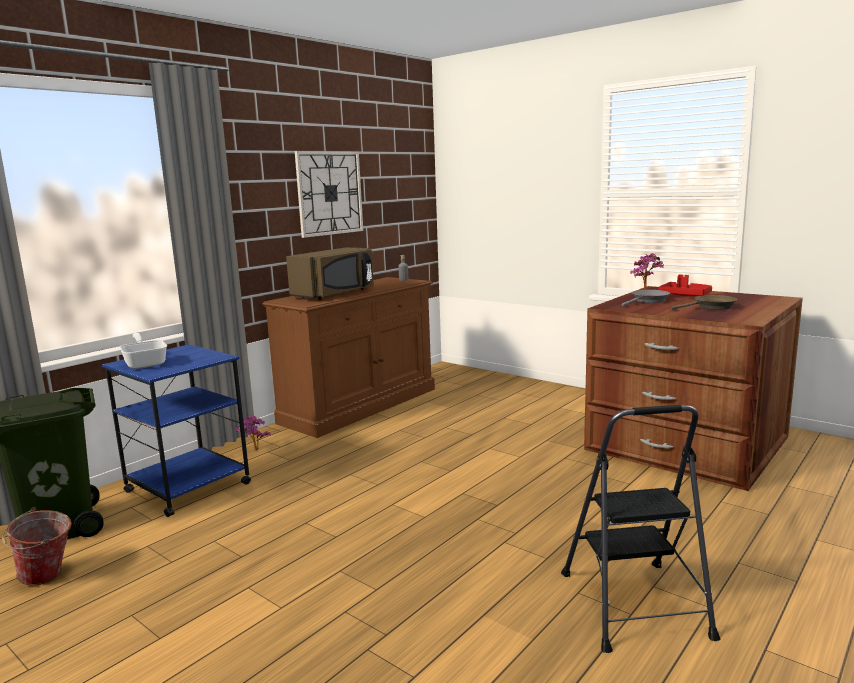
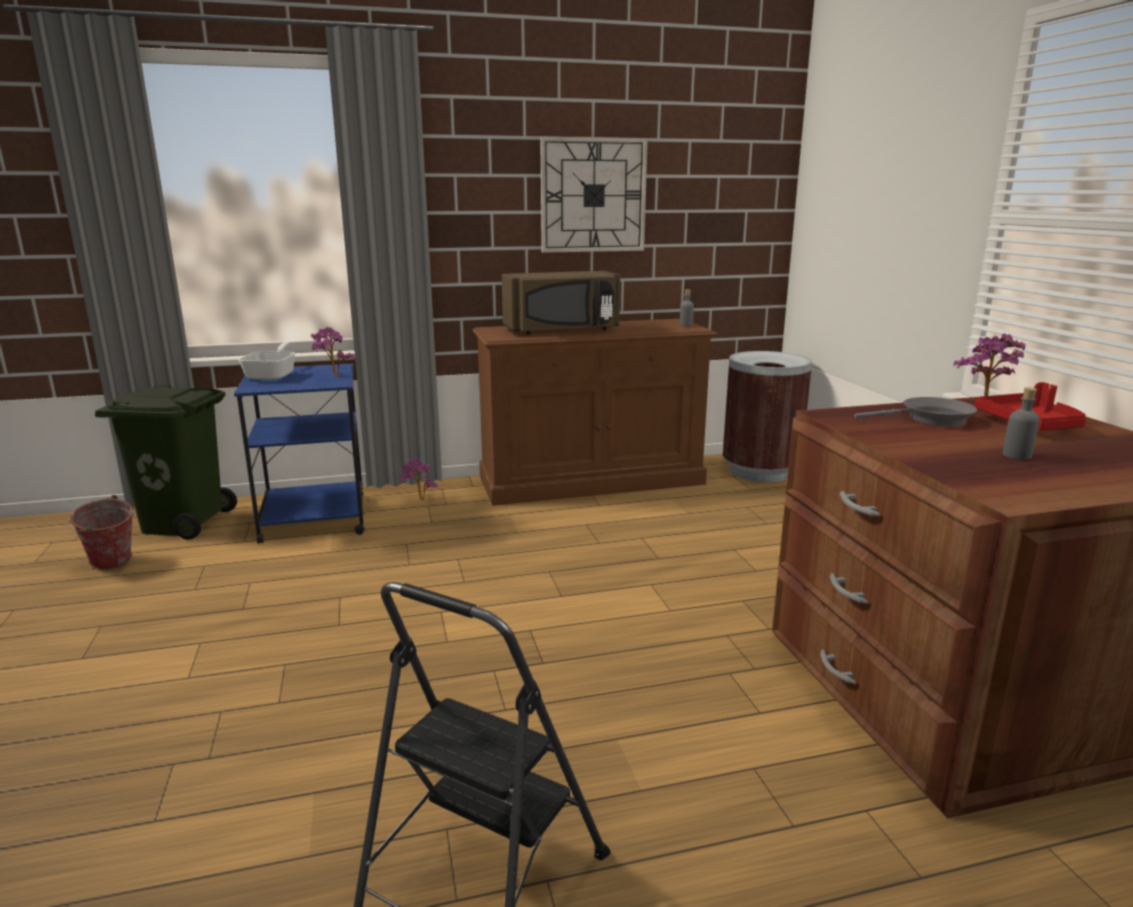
camera: 35 degrees right, 5 degrees up
(202, 354) = (333, 376): none -> potted plant
(454, 374) = (760, 471): none -> brown trash can
(711, 307) = (1016, 455): brown frying pan -> grey bottle

